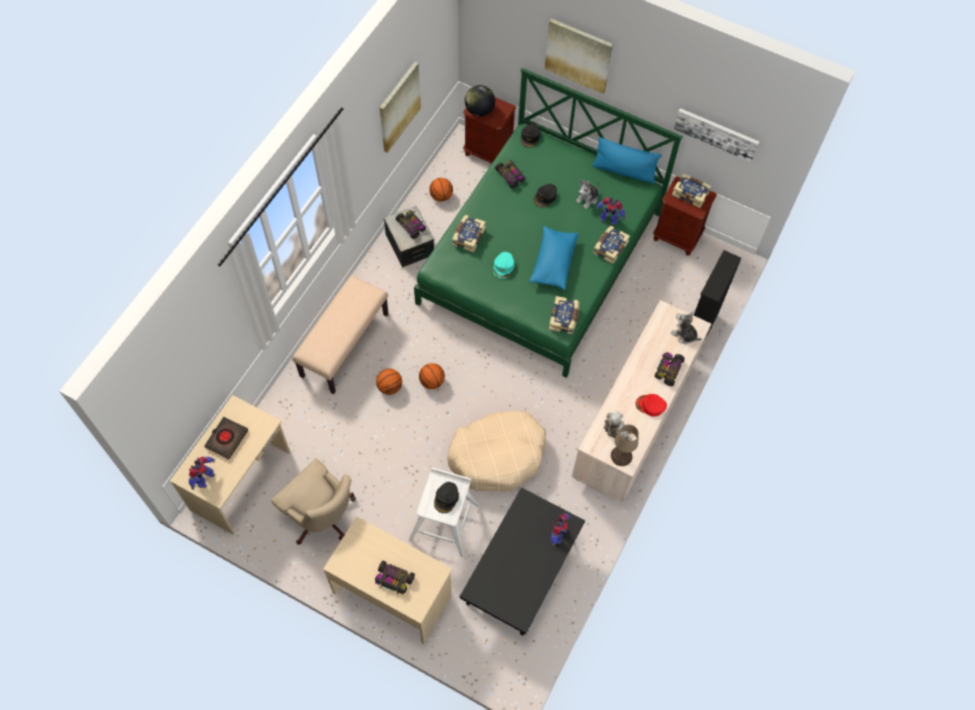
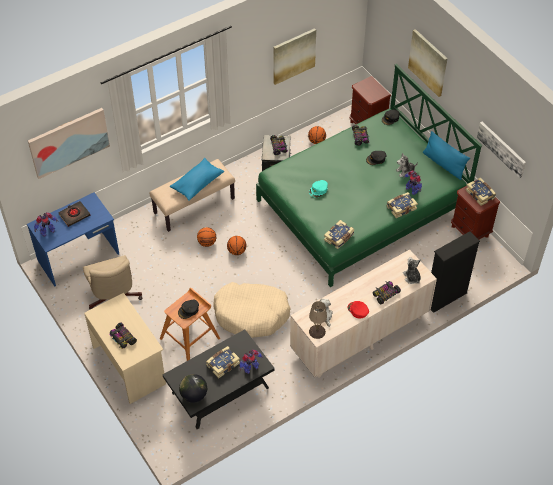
camera: 30 degrees right, 10 degrees down
(192, 356) = (69, 142): none -> picture
(242, 481) = (79, 258): beige desk -> blue desk
(444, 521) = (190, 338): white stool -> brown stool
(468, 236) = (306, 162): book -> book (222, 364)
(479, 111) = (363, 88): globe -> globe (194, 395)
(553, 263) = (354, 201): blue pillow -> blue pillow (197, 183)

